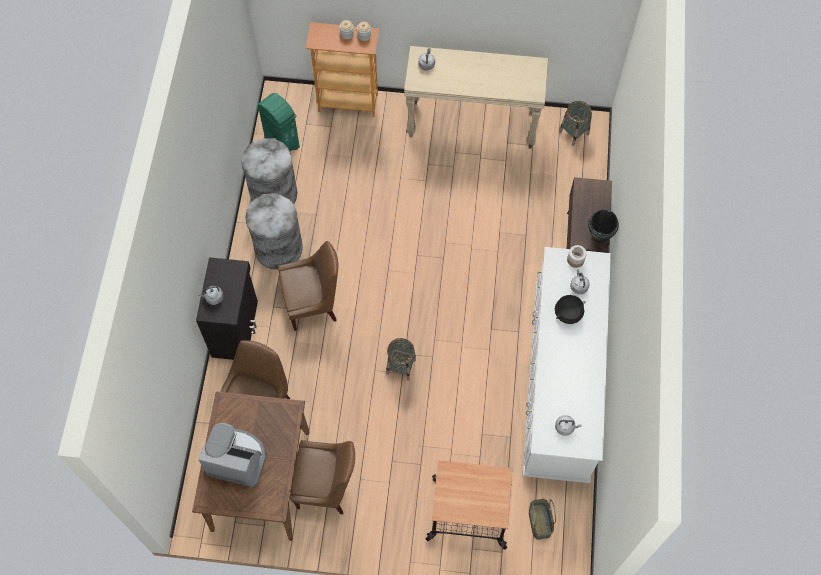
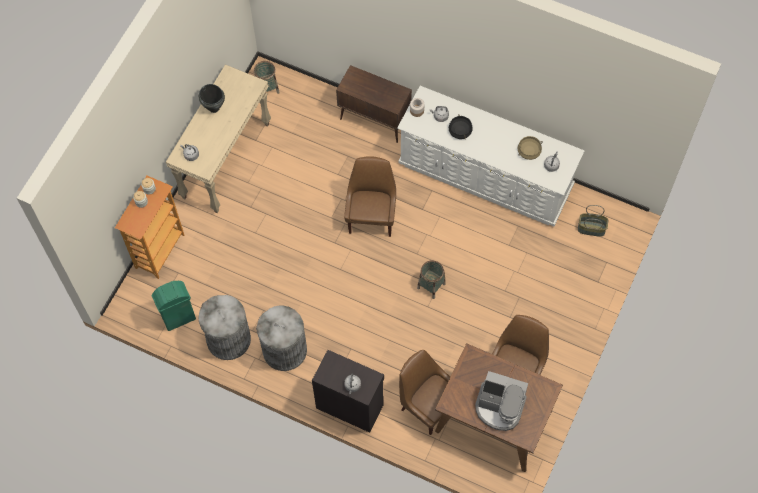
camera: 70 degrees left, 0 degrees up
(236, 459) = (499, 407): coffee machine -> coffee machine turned 105 degrees counterclockwise
(313, 304) = (349, 337): brown chair -> brown chair (372, 216)
(468, 513) = (570, 275): cart -> none
(573, 396) = (529, 152): none -> beige cooking pot
(599, 237) = (396, 91): black cooking pot -> black cooking pot (214, 108)

